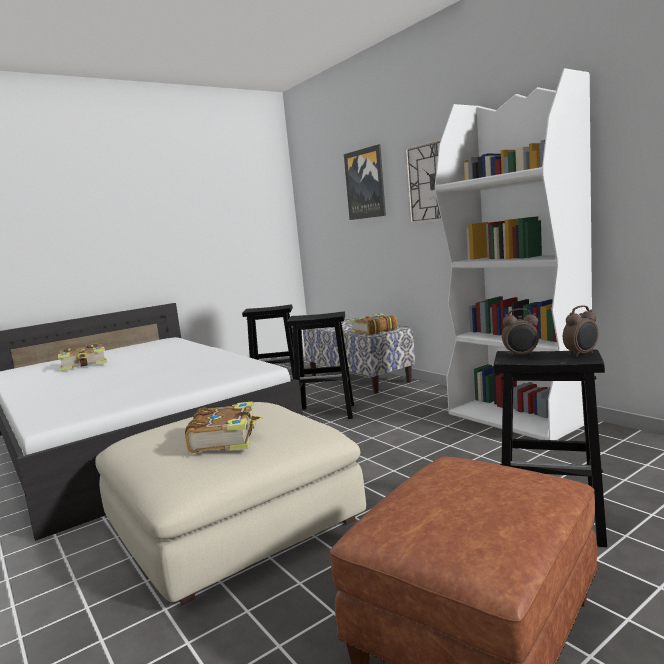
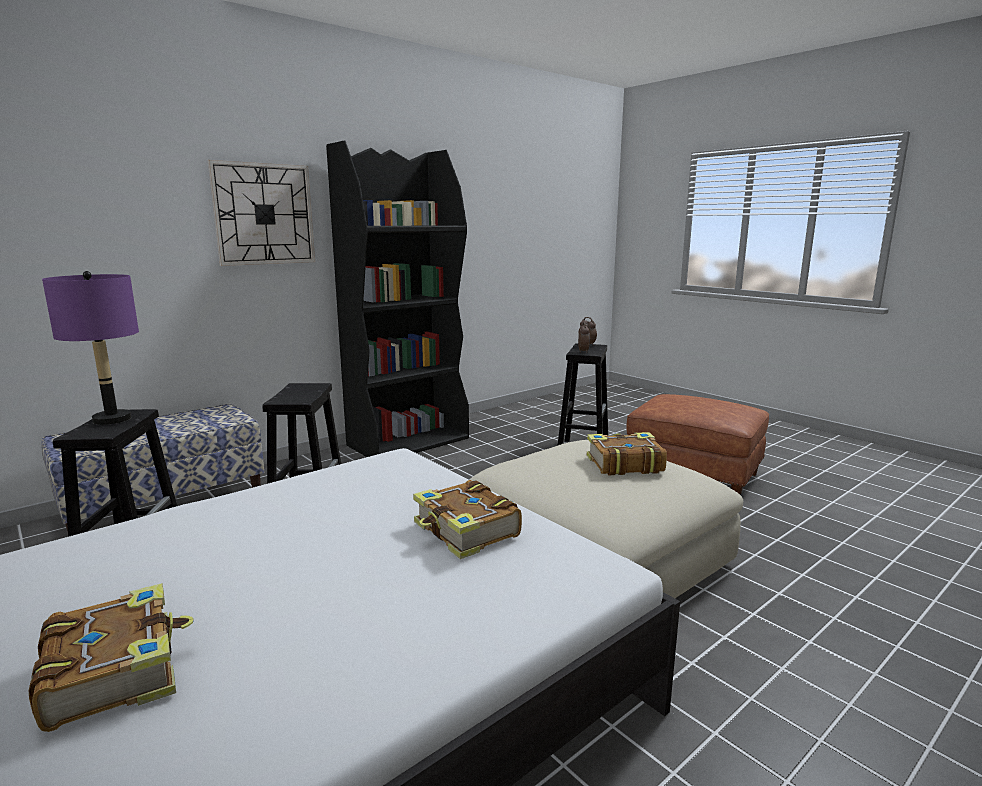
camera: 95 degrees left, 5 degrees up
(273, 307) = (112, 419): none -> purple table lamp
(365, 184) = (105, 196): picture -> none
(373, 331) = (214, 418): book -> book (466, 531)
(518, 417) = (409, 441): white bookcase -> black bookcase

